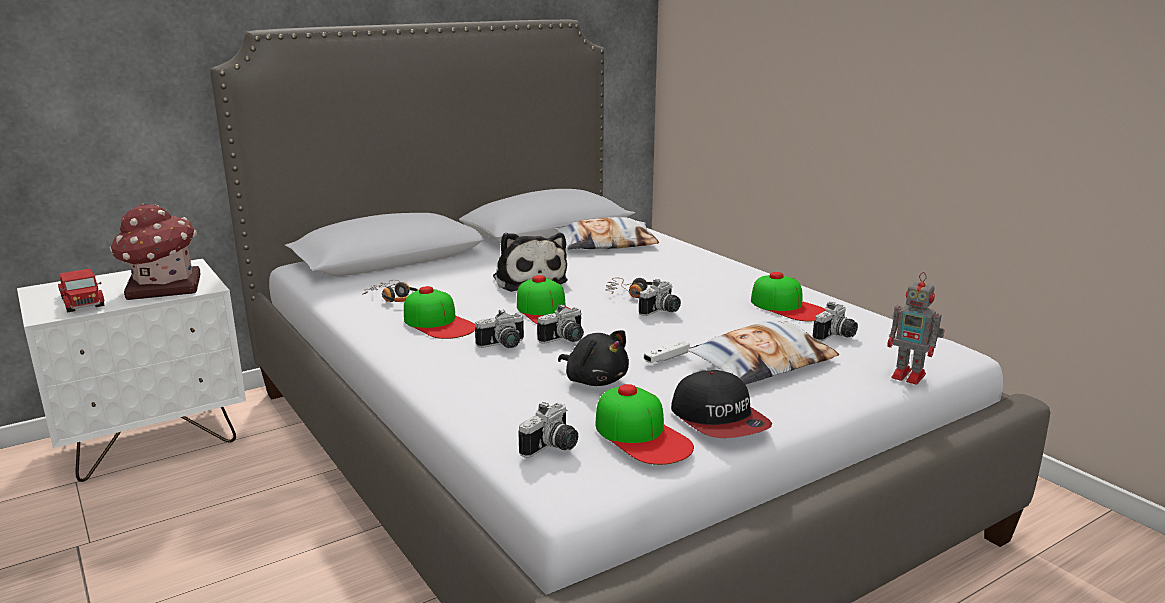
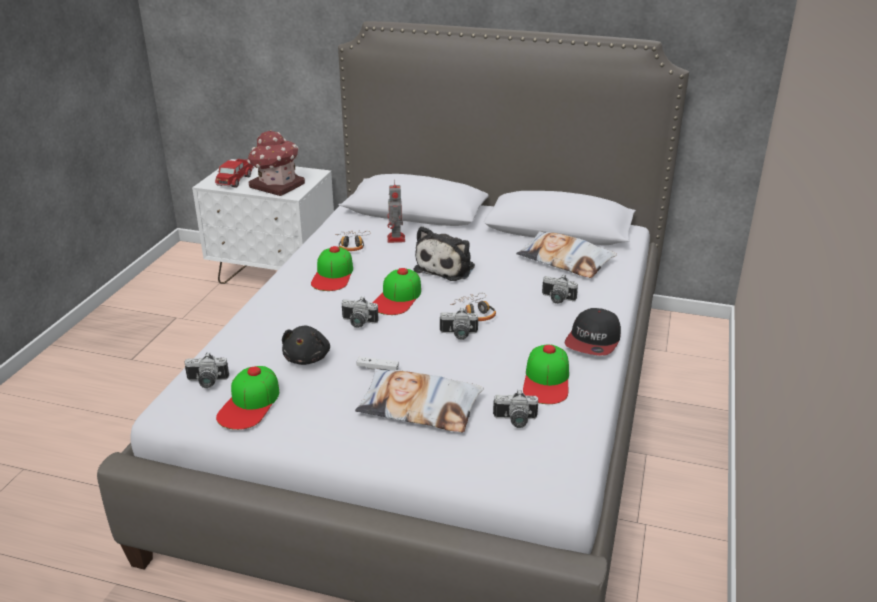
camera: 50 degrees right, 10 degrees up
(503, 345) = (326, 308): camera -> camera (557, 299)
(719, 419) = (306, 422): cap -> cap (593, 341)
(910, 376) = (477, 478): toy robot -> toy robot (396, 239)

